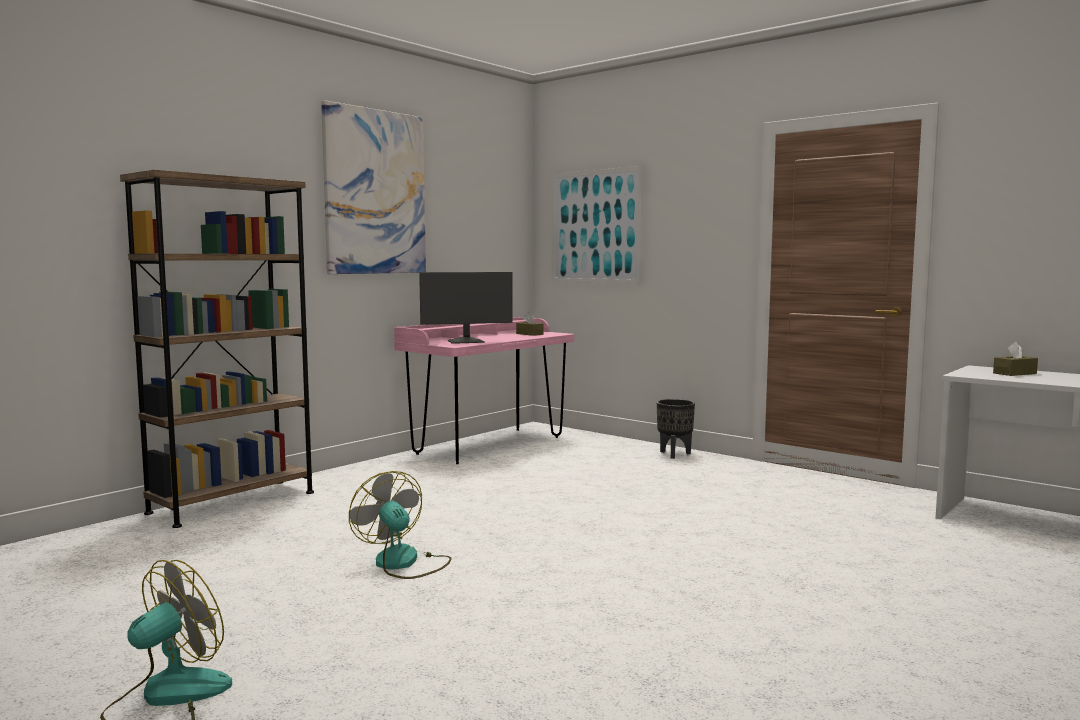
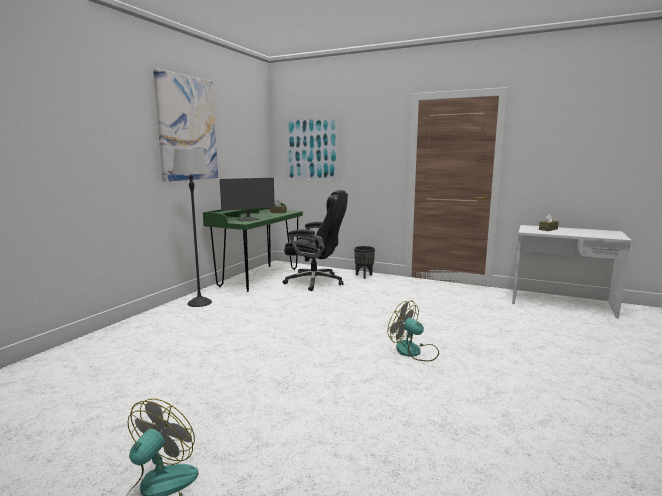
camera: 15 degrees left, 5 degrees up
(232, 502) = (119, 332): brown bookcase -> none
(372, 474) = (199, 302): none -> floor lamp
(403, 563) = (256, 364): fan -> fan (414, 352)
(489, 445) = (259, 277): pink desk -> green desk
(581, 457) = (316, 282): none -> black office chair

